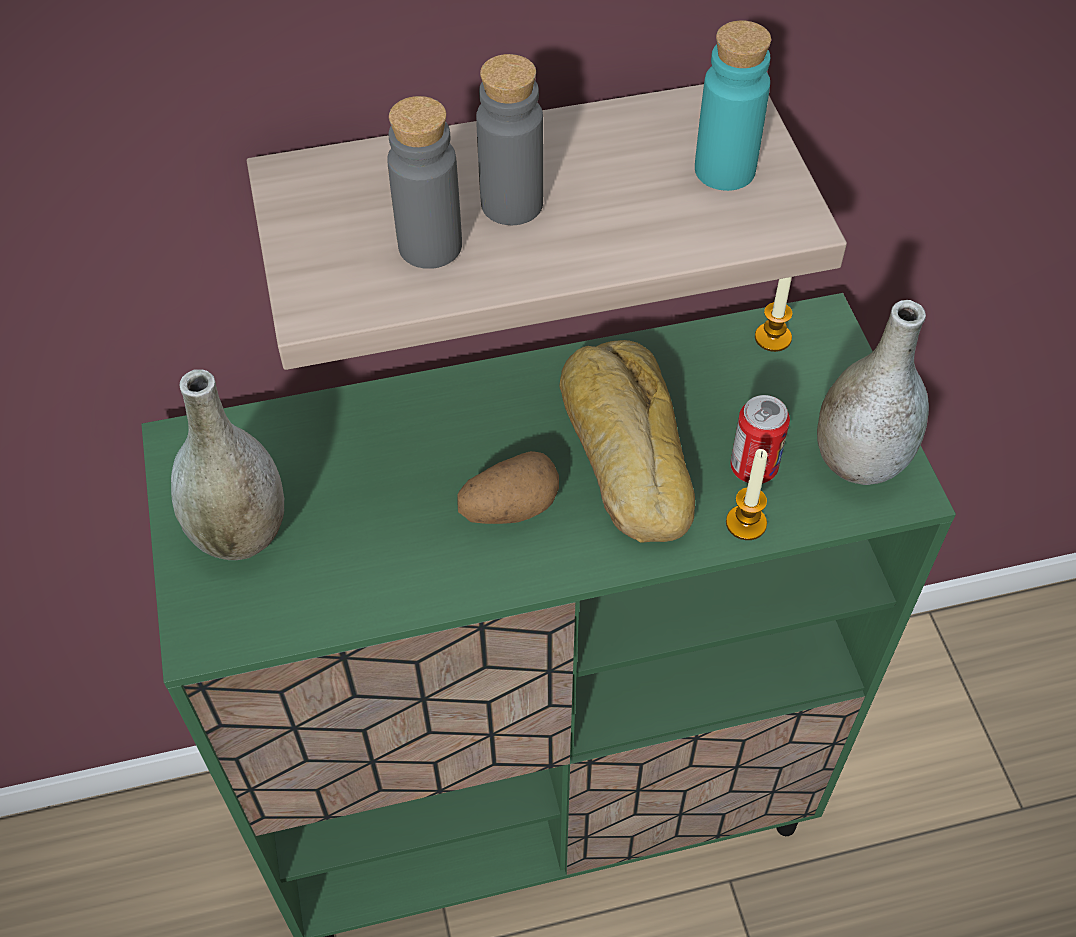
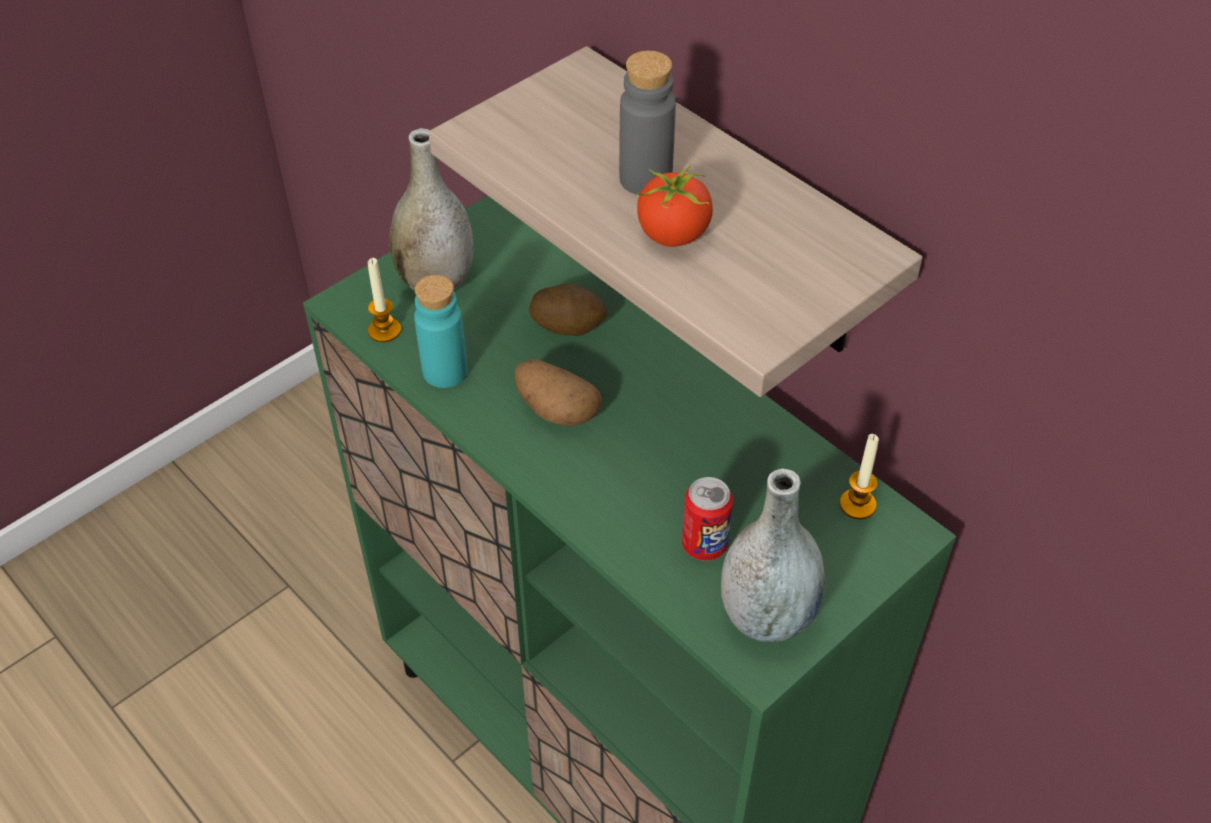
camera: 60 degrees right, 5 degrees down
(400, 444) = (568, 325): none -> potato
(430, 246) = (570, 157): grey bottle -> none
(613, 220) = (673, 235): none -> tomato
(623, 452) = (657, 454): bread -> none
(724, 170) = (783, 275): turquoise bottle -> turquoise bottle (445, 371)
(746, 523) = (643, 561): candle -> candle (384, 330)

